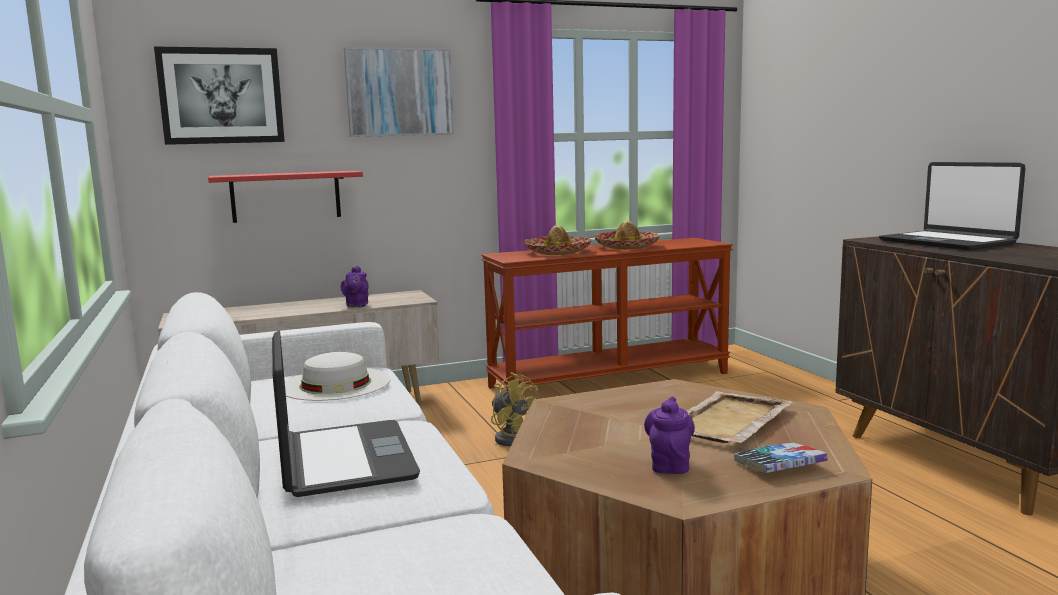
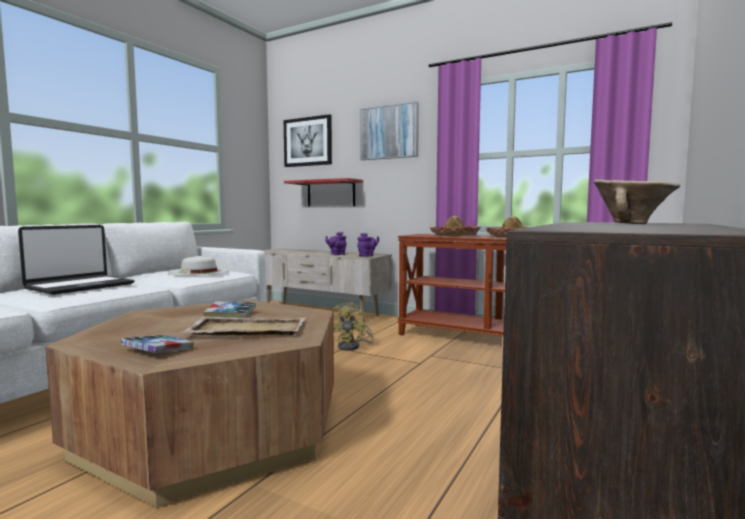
camera: 50 degrees right, 5 degrees down
(626, 418) = (230, 314): none -> book
(669, 464) = (144, 331): purple teapot -> purple teapot (367, 256)
(947, 242) = (633, 224): laptop -> beige bowl

